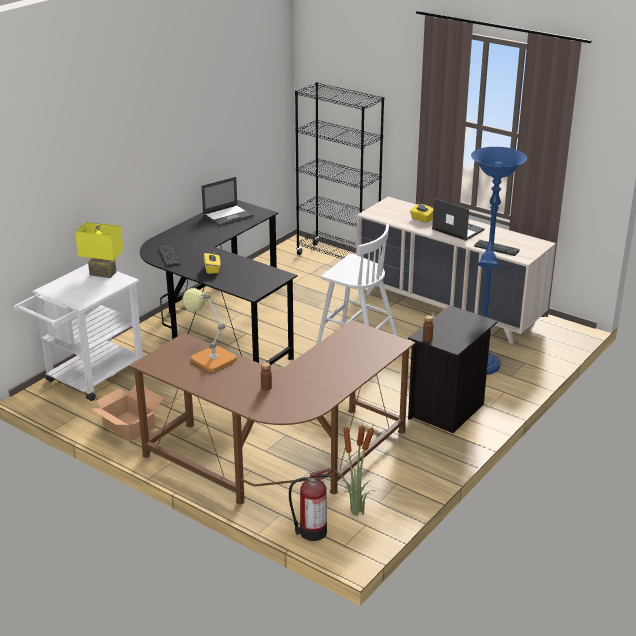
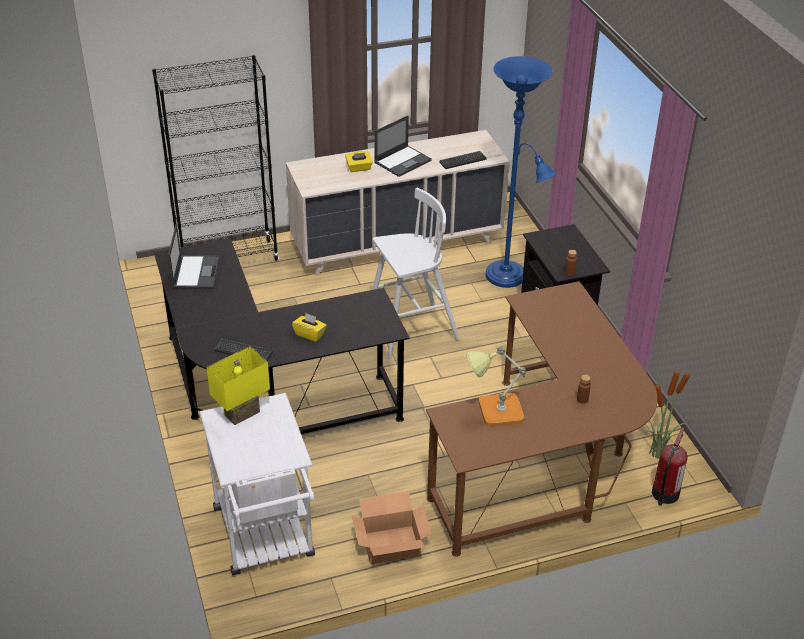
camera: 55 degrees left, 10 degrees up
(457, 229) = (403, 161): laptop -> laptop turned 150 degrees clockwise

